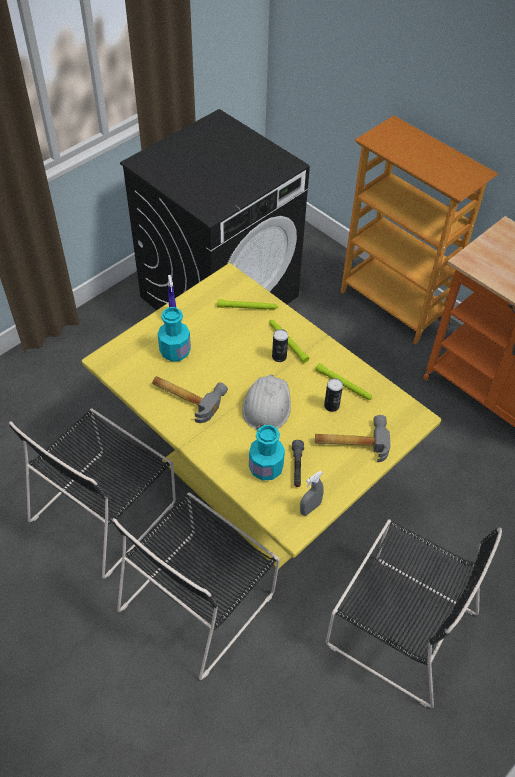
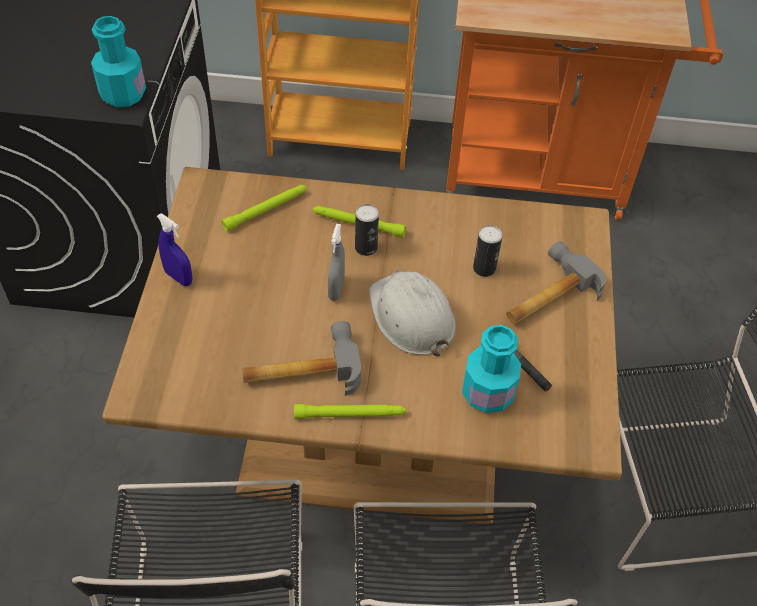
camera: 40 degrees left, 0 degrees up
(175, 351) = (227, 321): turquoise bottle -> turquoise bottle (123, 94)
(254, 481) = (371, 441): yellow dining table -> brown dining table
(310, 508) = (584, 406): grey spray bottle -> grey spray bottle (336, 289)
(343, 385) = (472, 235): green flashlight -> green flashlight (350, 414)

